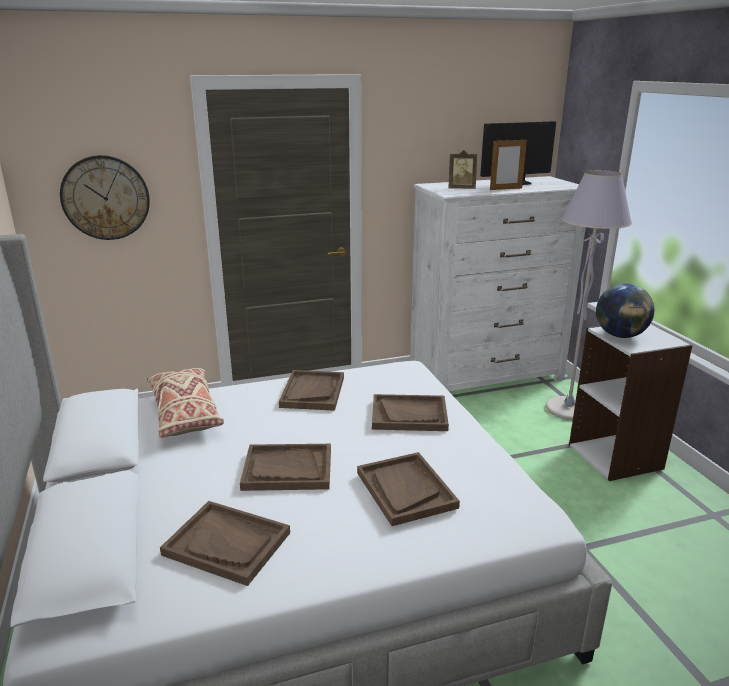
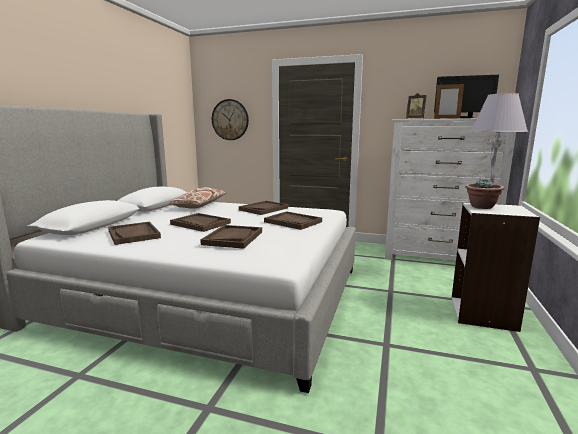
camera: 35 degrees right, 10 degrees down
(620, 336) = (481, 207): globe -> potted plant

